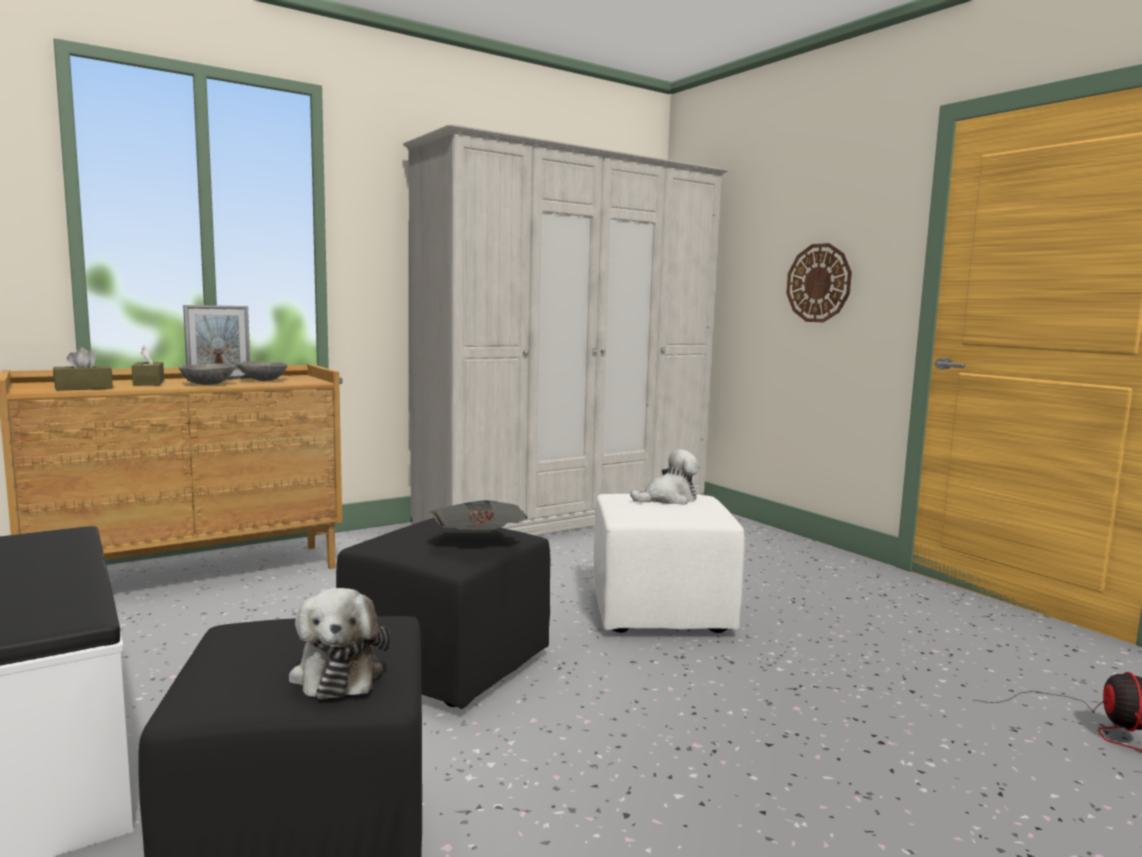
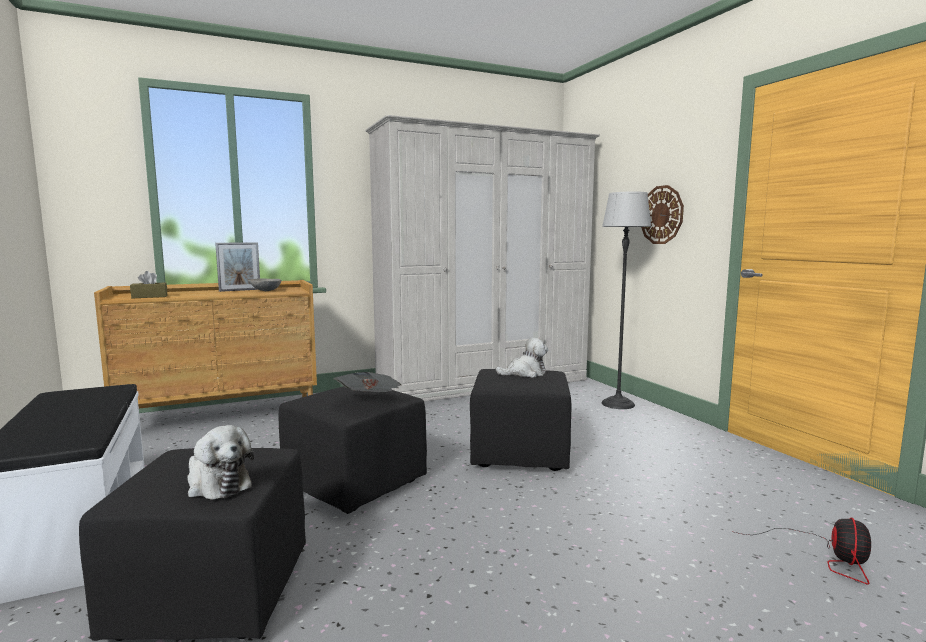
camera: 10 degrees right, 0 degrees up
(149, 383) = (193, 293): brown tissue box -> none
(208, 384) = (228, 293): grey bowl -> none
(338, 672) = (217, 484): plush toy -> plush toy turned 45 degrees counterclockwise
(662, 612) = (521, 454): white ottoman -> black ottoman
(758, 539) = (617, 404): none -> floor lamp

